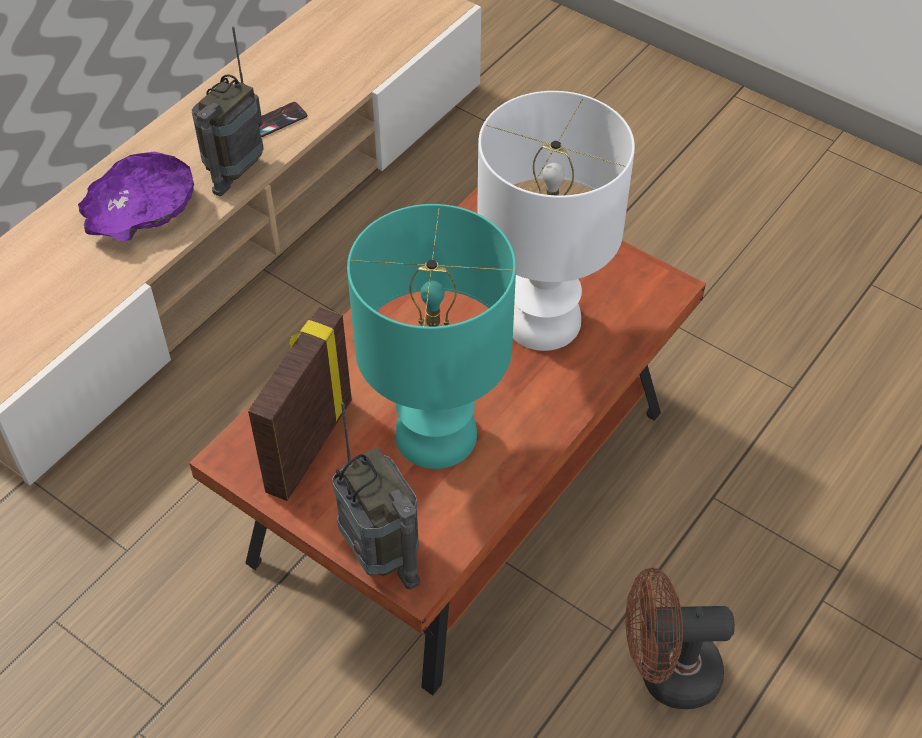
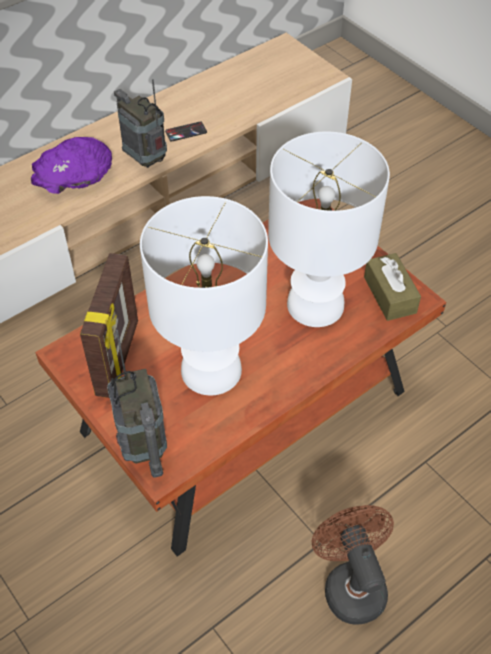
camera: 15 degrees right, 0 degrees up
(235, 169) = (146, 160): radio -> radio turned 90 degrees clockwise
(307, 445) = (119, 358): picture frame -> picture frame turned 150 degrees clockwise
(436, 437) = (211, 371): turquoise table lamp -> white table lamp
(633, 288) = (389, 295): none -> brown tissue box
(666, 673) = (350, 583): brown fan -> brown fan turned 60 degrees clockwise

